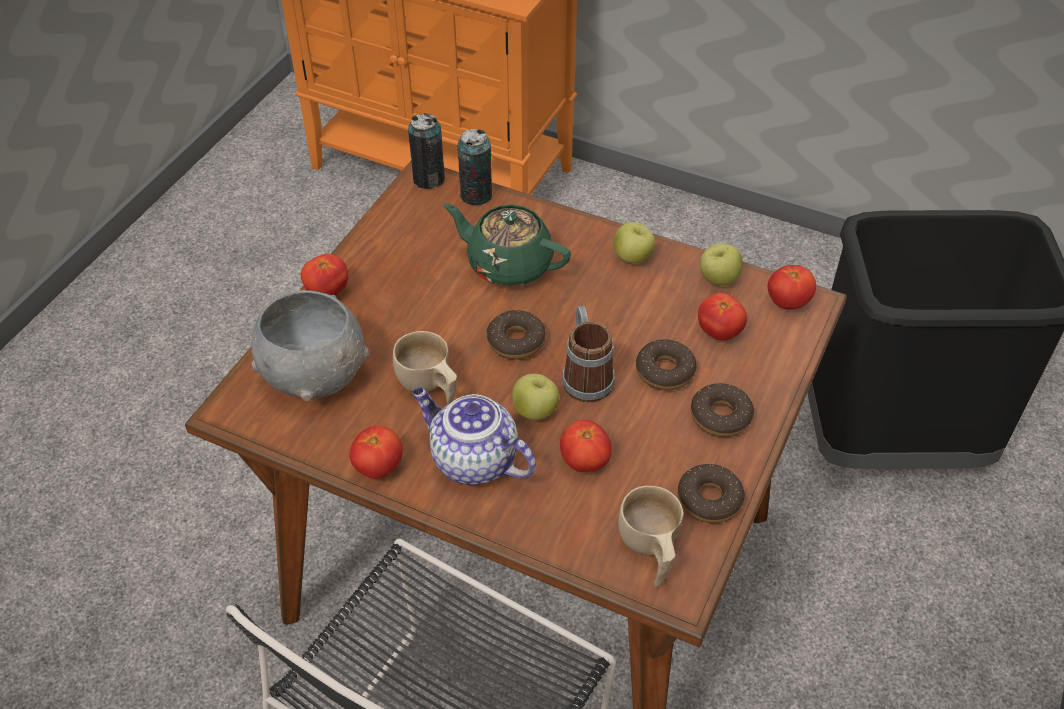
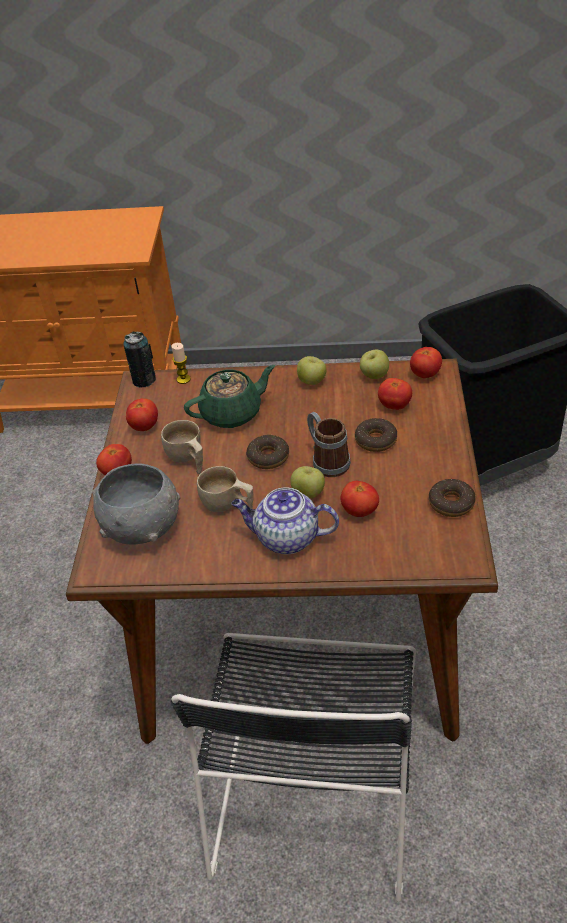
camera: 20 degrees left, 5 degrees down
(378, 467) = (225, 567): tomato -> tomato (144, 426)
(476, 195) = (183, 379): can -> candle
(508, 264) = (232, 413): green teapot -> green teapot turned 150 degrees clockwise
(649, 550) = (434, 546): beige cup -> beige cup (188, 460)
(720, 416) = (427, 453): donut -> none

